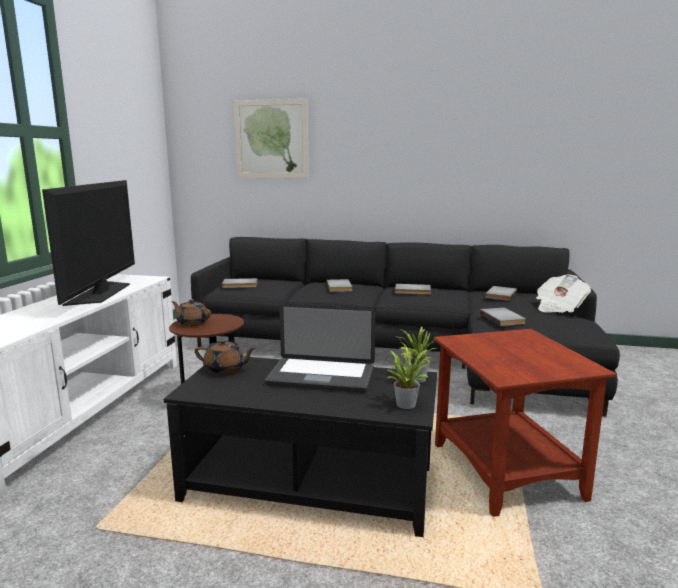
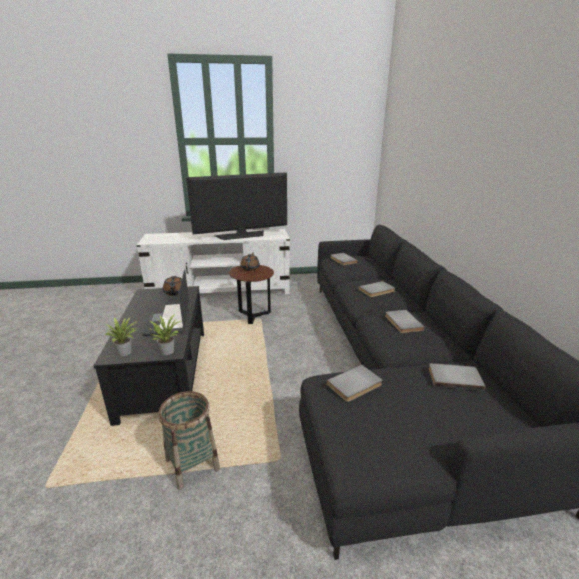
camera: 70 degrees right, 10 degrees up
(271, 139) = (419, 146): picture -> none
(508, 471) = (192, 464): brown side table -> basket
(559, 308) = (444, 431): newspaper -> none

